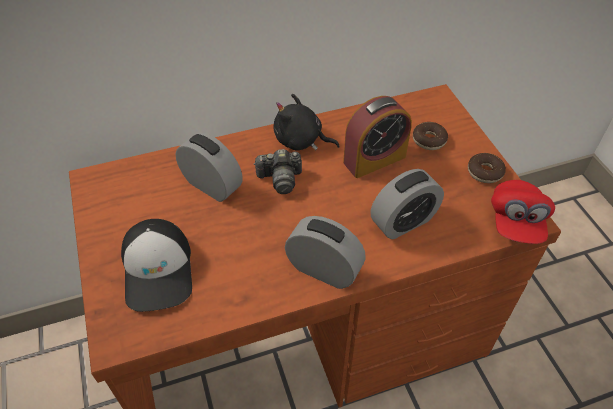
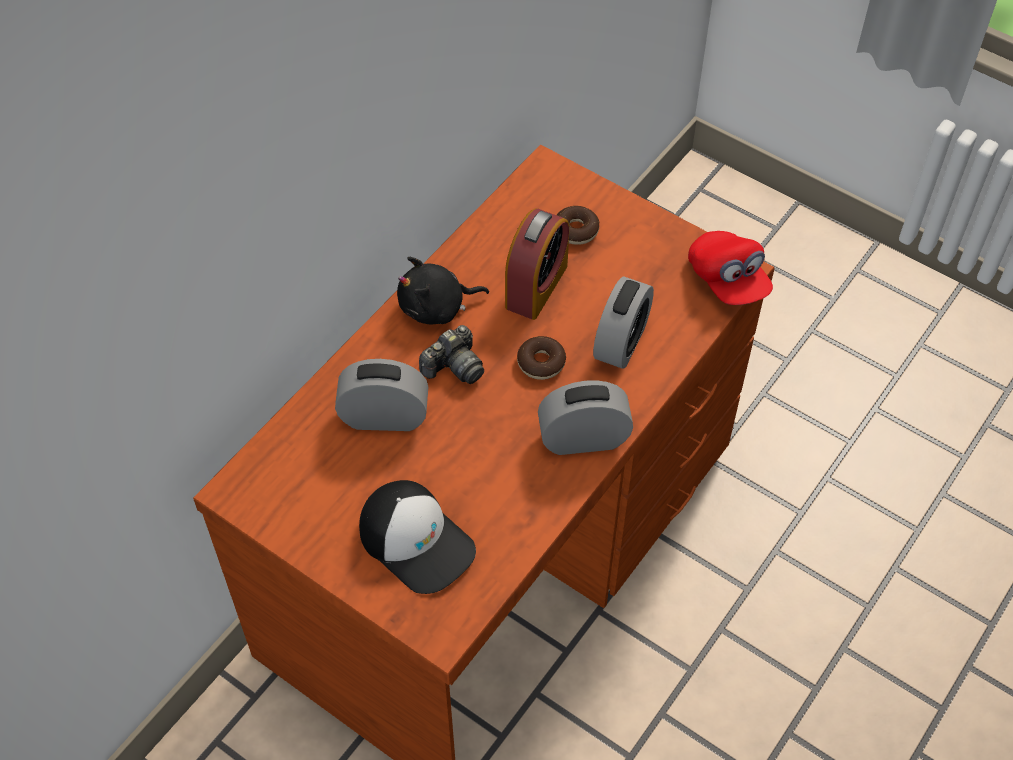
camera: 35 degrees left, 5 degrees up
(485, 172) = (660, 239): donut -> donut (541, 362)

